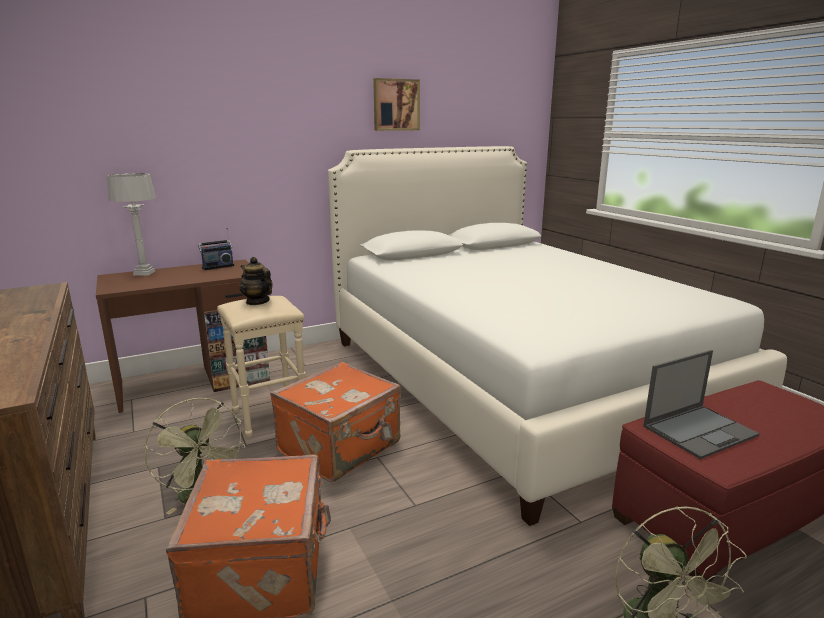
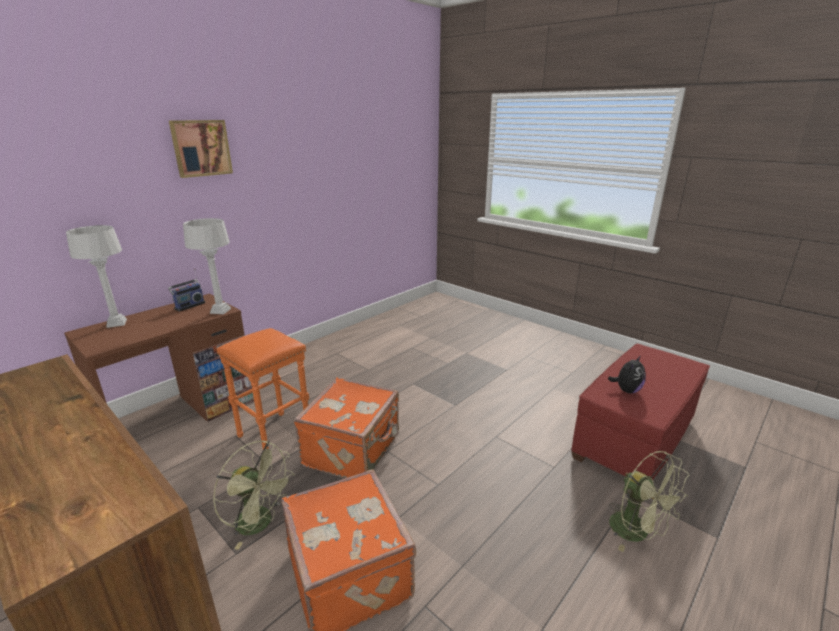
camera: 20 degrees left, 5 degrees up
(241, 273) = (220, 311): none -> grey table lamp
(257, 302) = (259, 340): teapot -> none
(268, 417) = (274, 435): beige stool -> orange stool
(396, 105) = (325, 140): picture -> picture (201, 148)
(516, 380) = (455, 362): white bed -> none
(700, 430) = (626, 390): laptop -> plush toy

